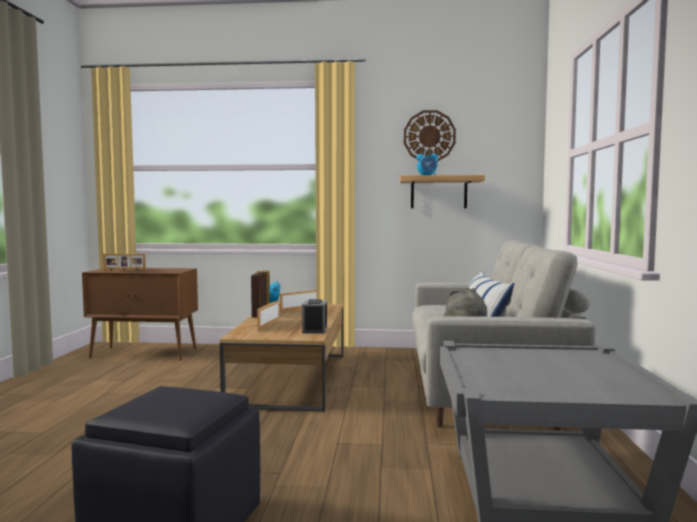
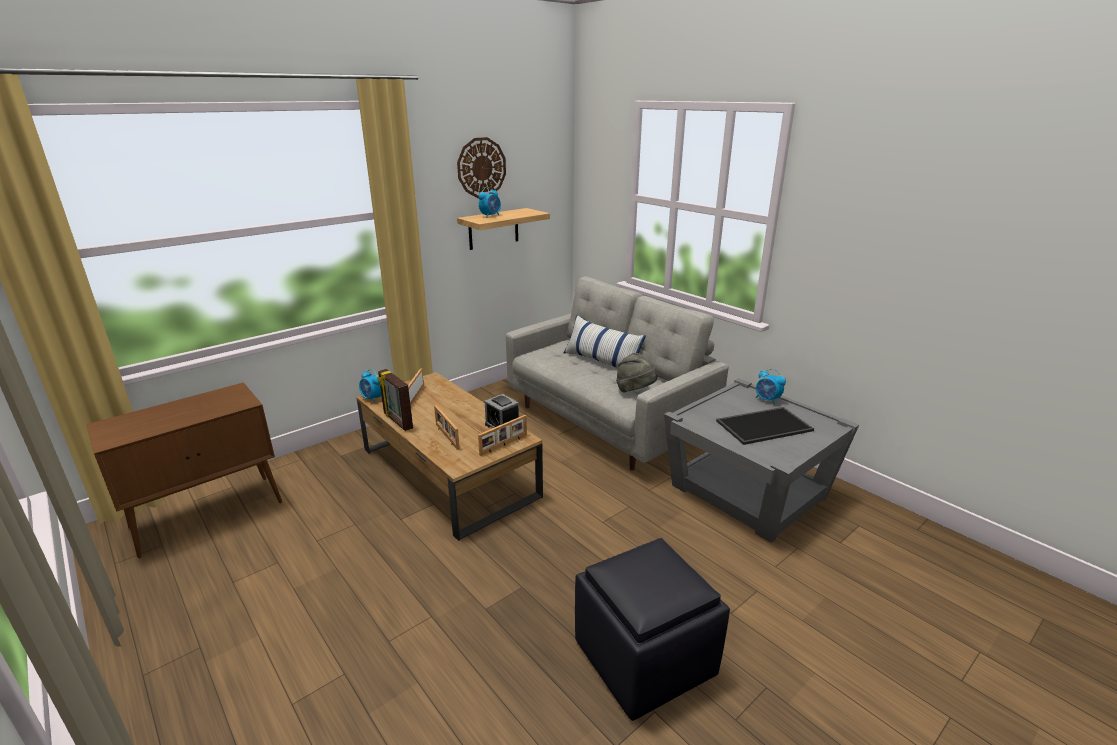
camera: 45 degrees left, 20 degrees up
(124, 270) = (154, 424): picture frame -> picture frame (504, 445)
(546, 373) = (764, 425): none -> tray
(607, 363) = (767, 400): none -> alarm clock

